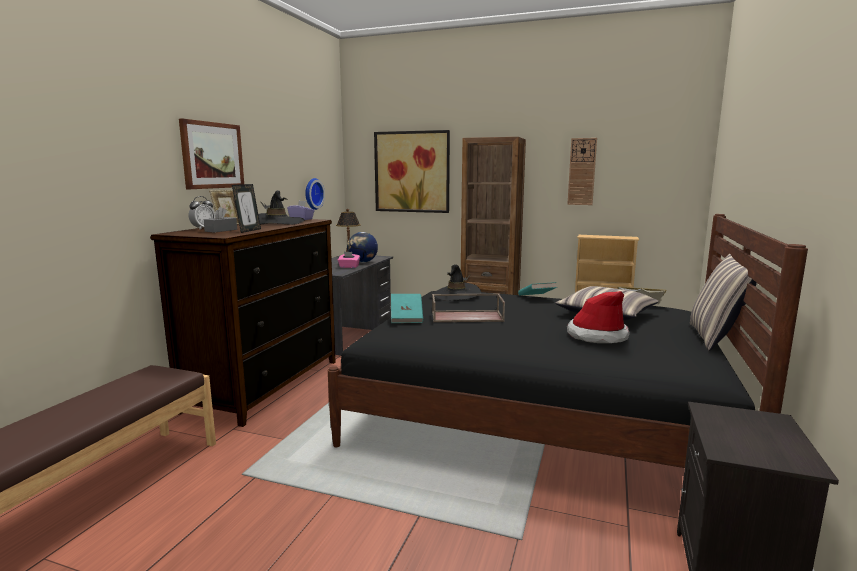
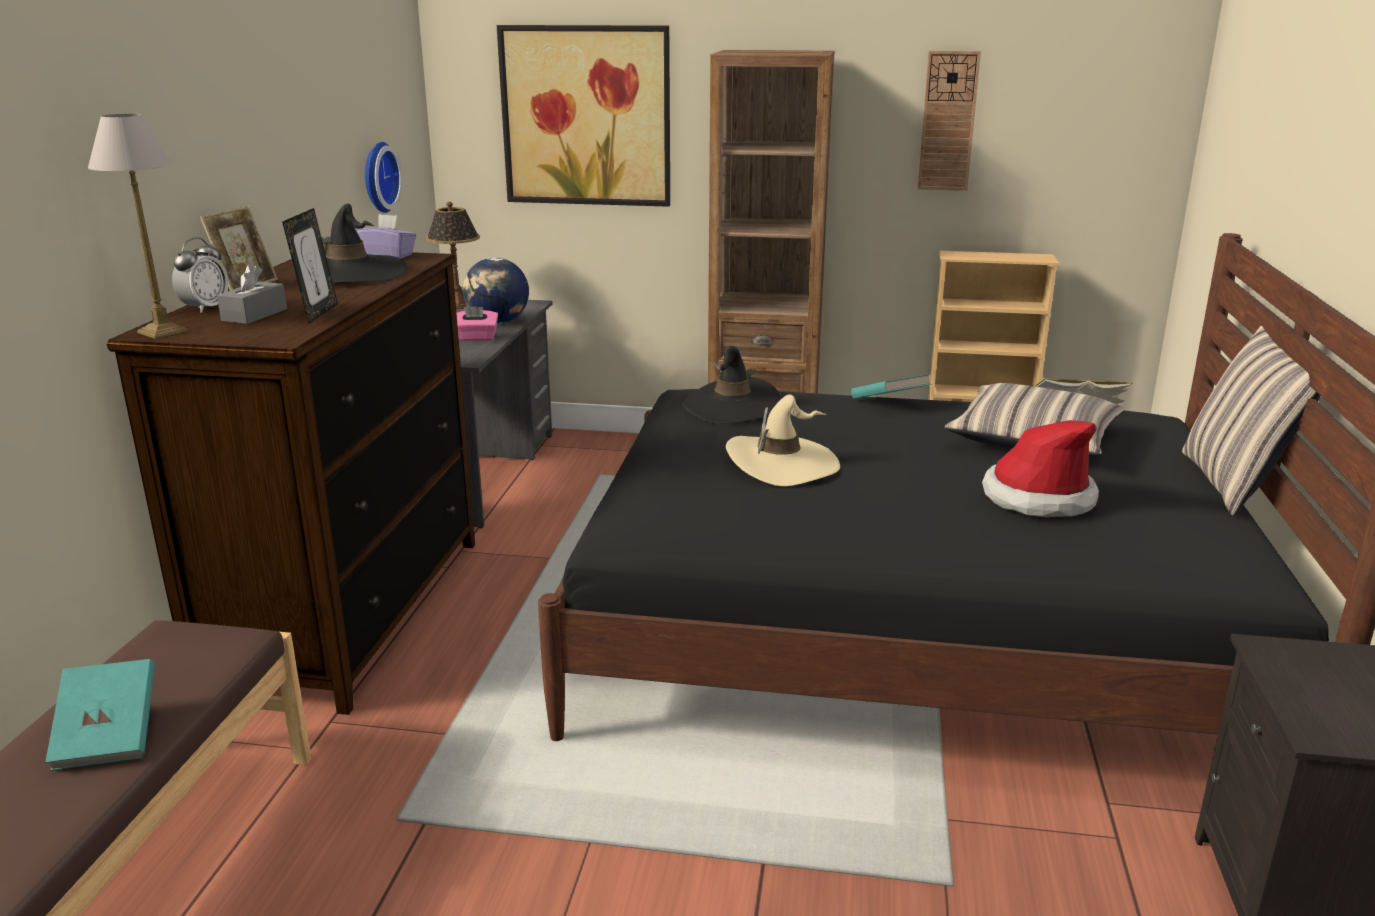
camera: 10 degrees left, 10 degrees up
(176, 233) = (164, 332): none -> table lamp
(212, 155) = (195, 133): picture -> none
(406, 318) = (665, 476): turquoise book -> turquoise book (109, 736)
(467, 316) = (782, 464): brown tray -> beige hat

